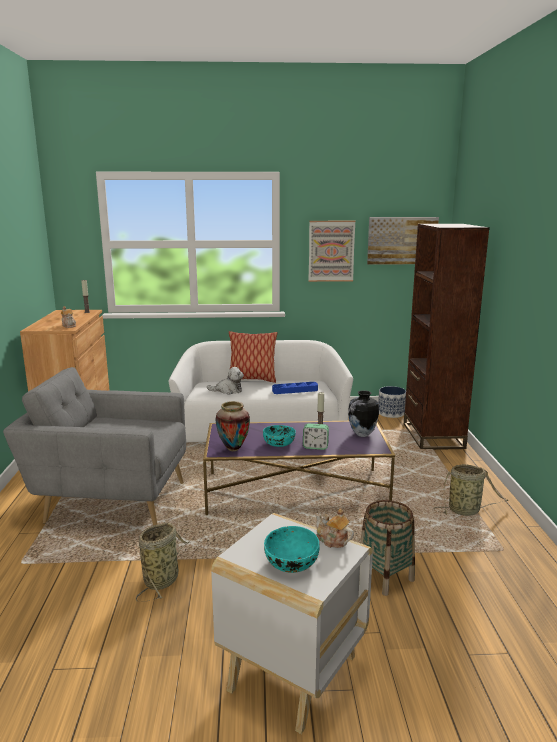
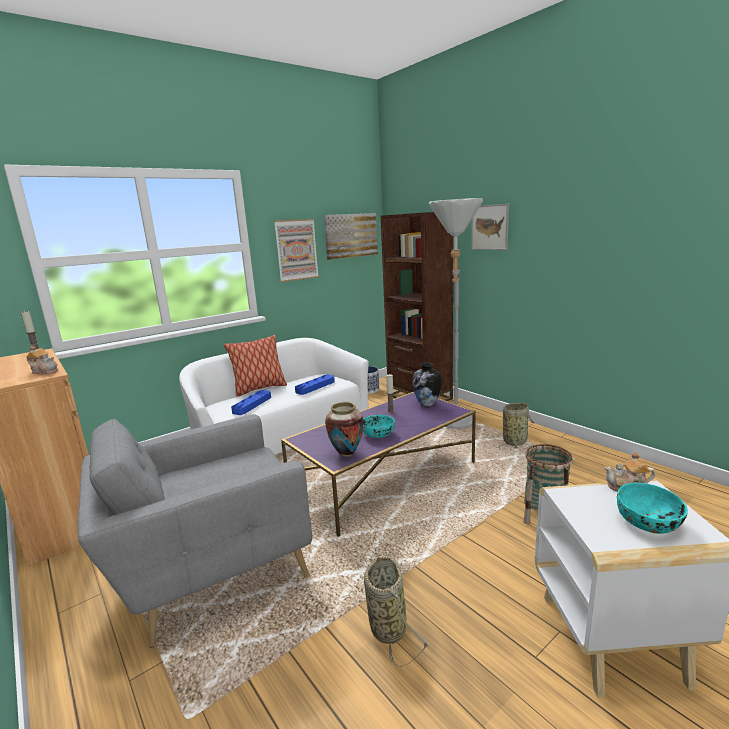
camera: 35 degrees left, 0 degrees up
(228, 390) = (252, 405): plush toy -> blue tray
(315, 447) = (411, 426): alarm clock -> none
(427, 473) = (455, 425): none -> grey floor lamp
(515, 253) = (489, 227): none -> picture

